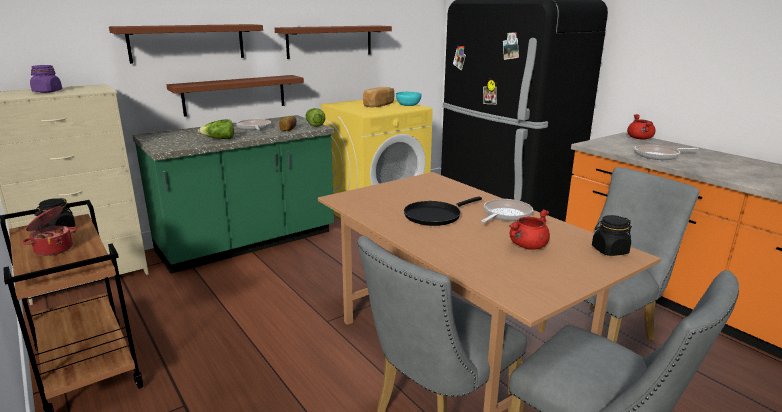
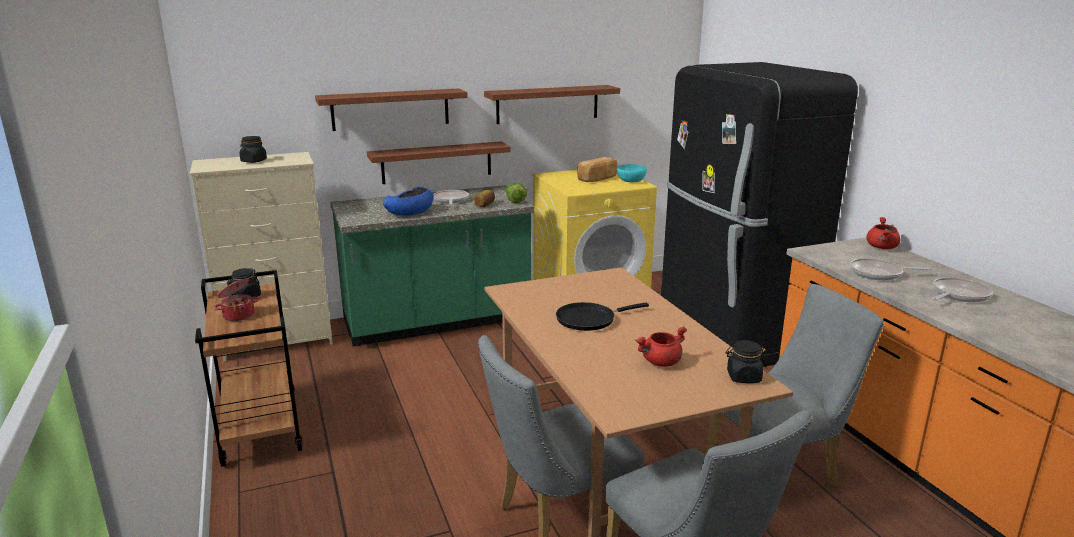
camera: 15 degrees right, 0 degrees up
(47, 91) = (253, 161): purple jar -> black jar
(219, 139) = (409, 213): lettuce -> blue bowl
(505, 215) = (663, 326): frying pan -> frying pan (958, 295)

